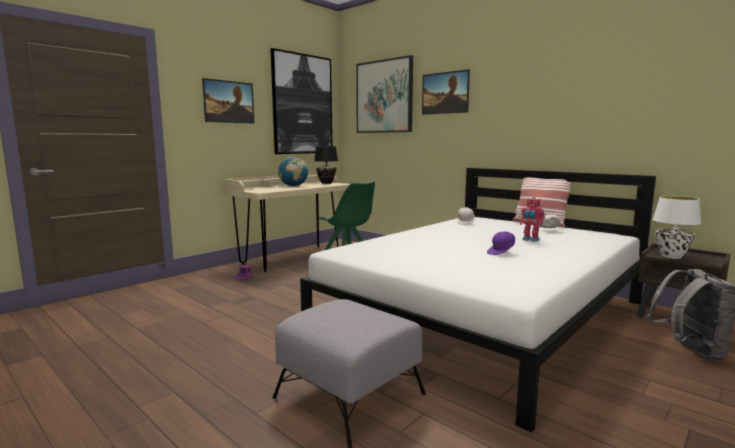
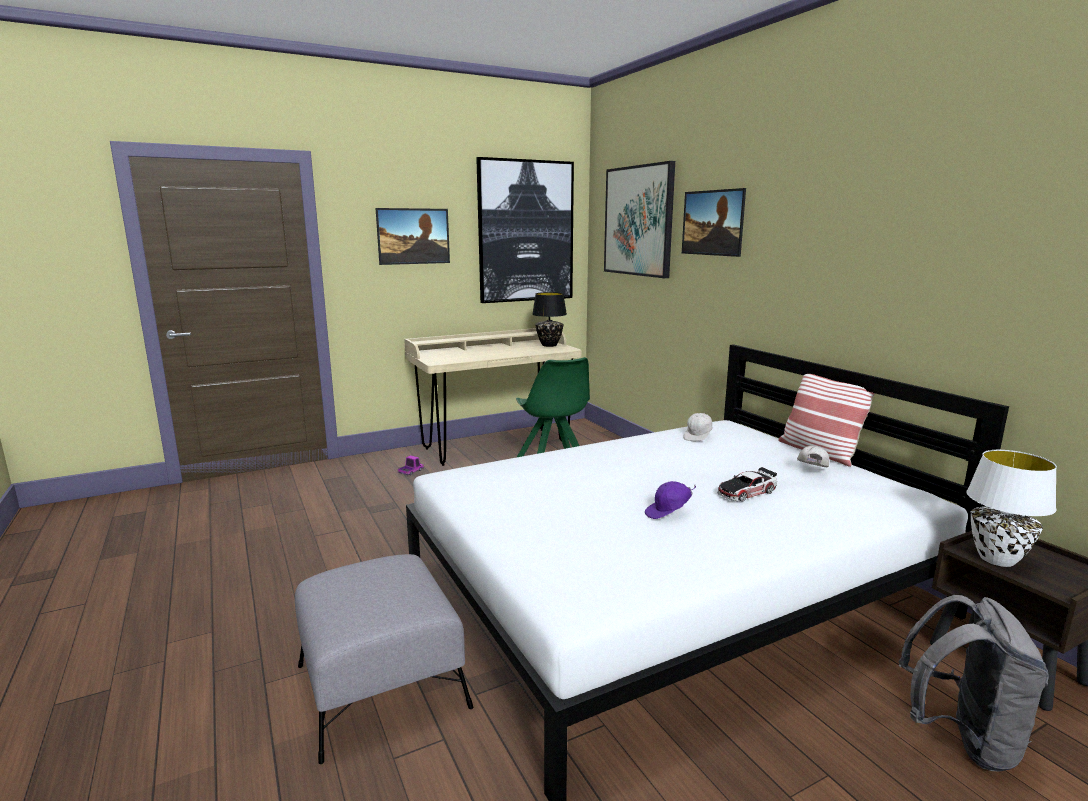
camera: 20 degrees right, 5 degrees up
(293, 186) = (496, 350): globe -> none
(530, 240) = (746, 492): toy robot -> toy car

